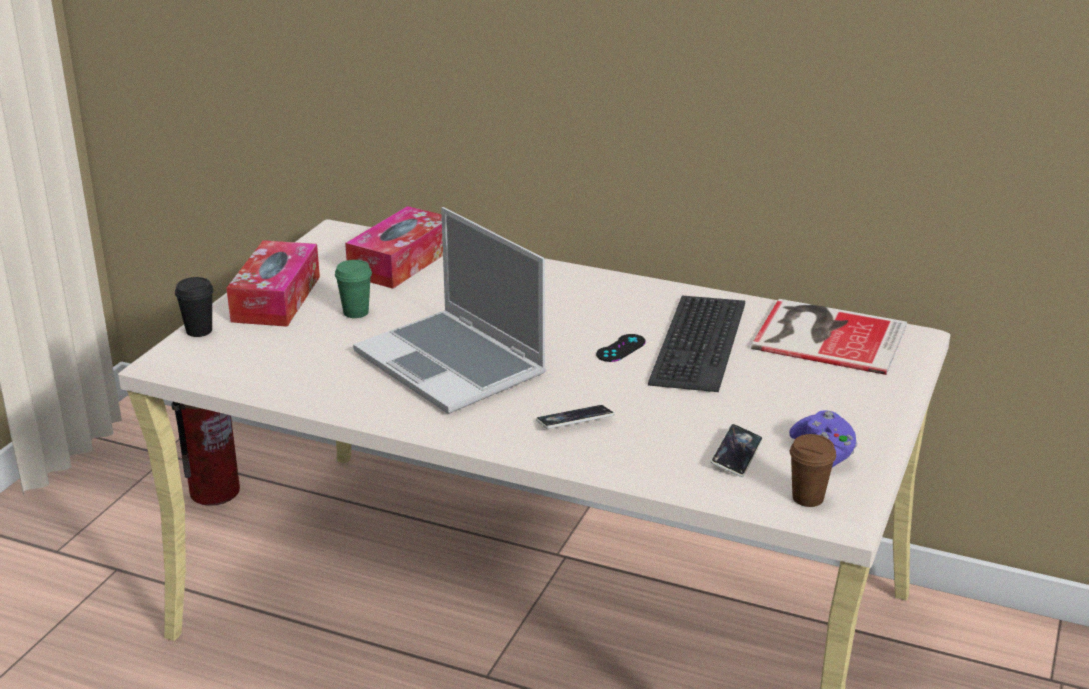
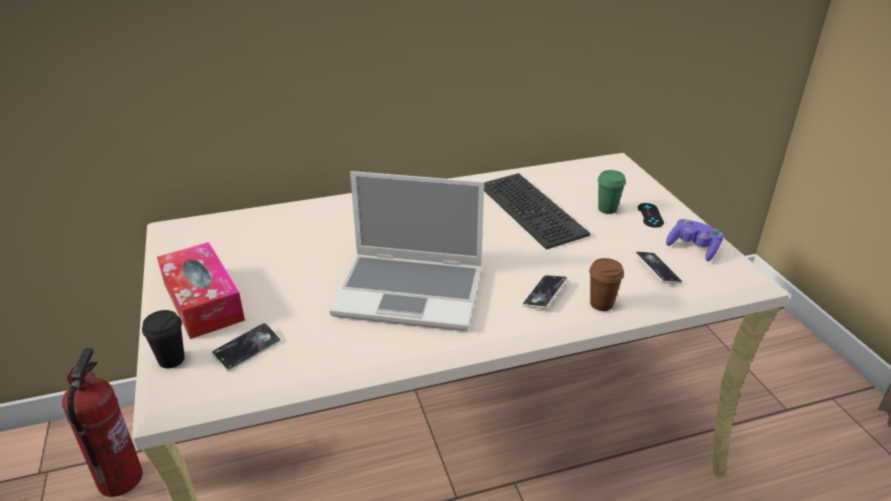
camera: 40 degrees left, 5 degrees up
(259, 348) = (247, 350): none -> phone
(356, 312) = (284, 284): green cup -> green cup (607, 209)
(401, 262) = (263, 232): tissue box -> none
(620, 348) = (495, 232): black game controller -> black game controller (650, 215)
(808, 498) = (729, 279): brown cup -> brown cup (601, 304)
(826, 335) = (583, 177): book -> none

